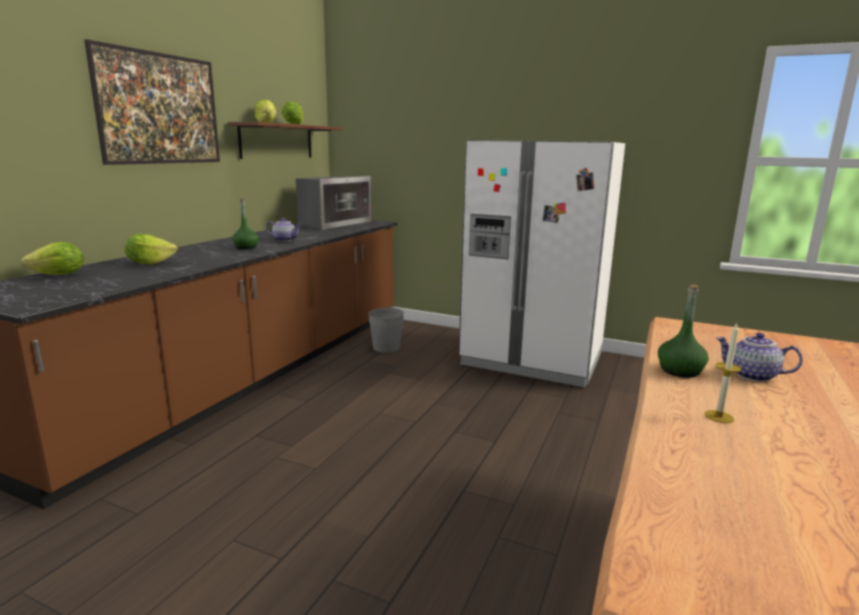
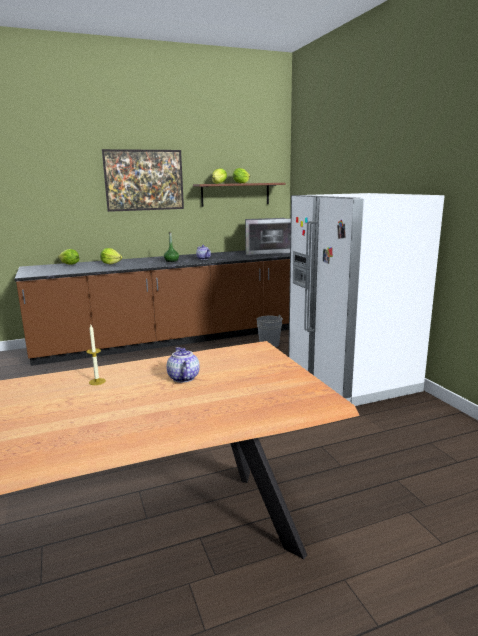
camera: 45 degrees right, 0 degrees up
(680, 371) = (159, 363): green bottle -> none

